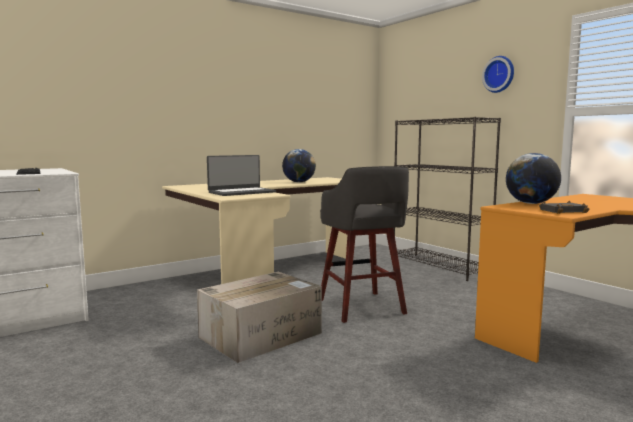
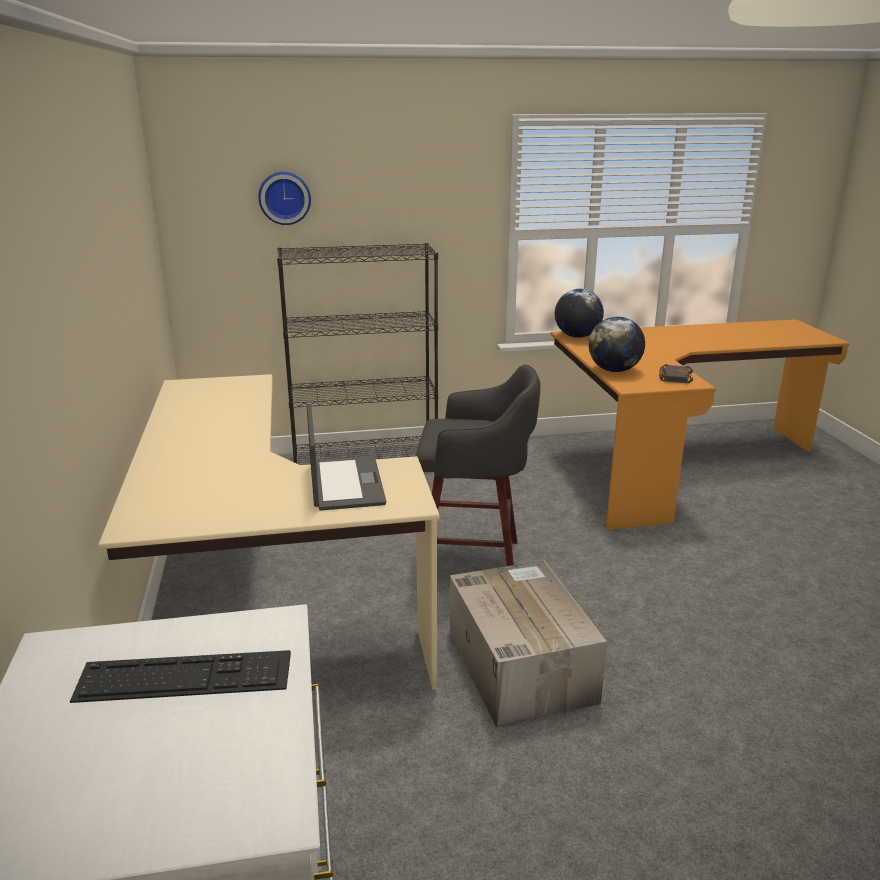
camera: 65 degrees left, 15 degrees up
(299, 182) = (229, 416): globe -> globe (577, 336)
(499, 74) = (415, 179): wall clock -> wall clock (284, 198)

